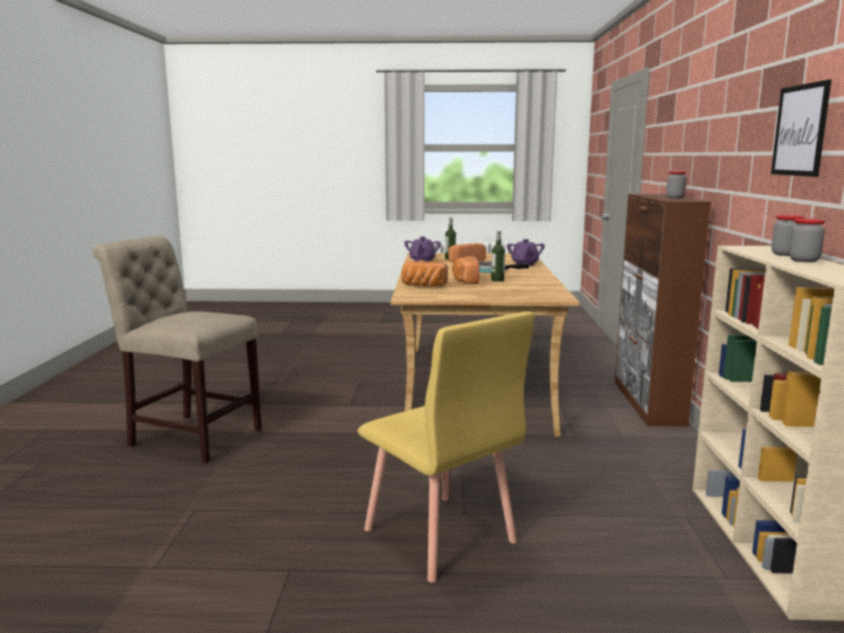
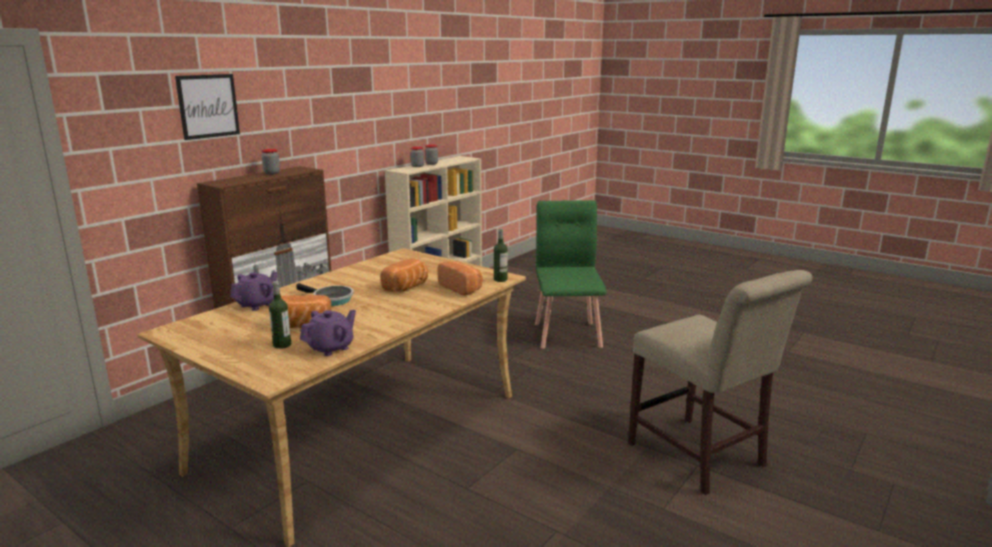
camera: 145 degrees left, 5 degrees up
(439, 536) = (568, 334): yellow chair -> green chair
(497, 280) = (379, 282): bottle -> bottle (500, 279)
(800, 130) = (381, 106): picture -> picture (208, 106)

